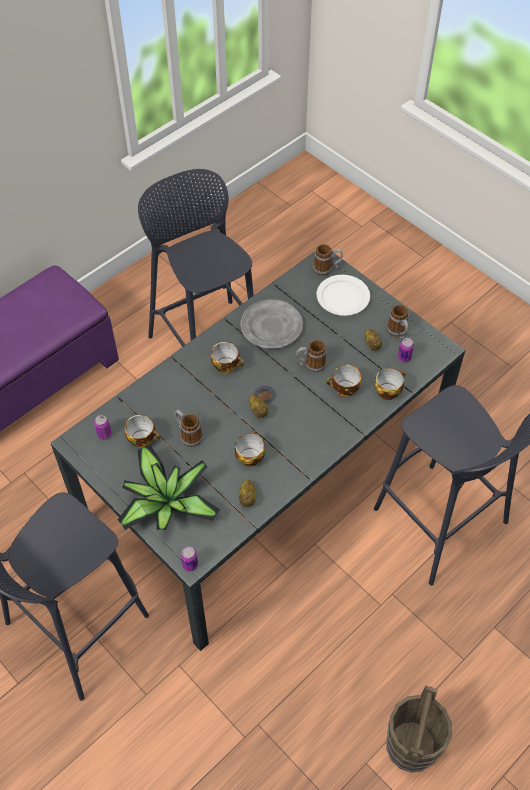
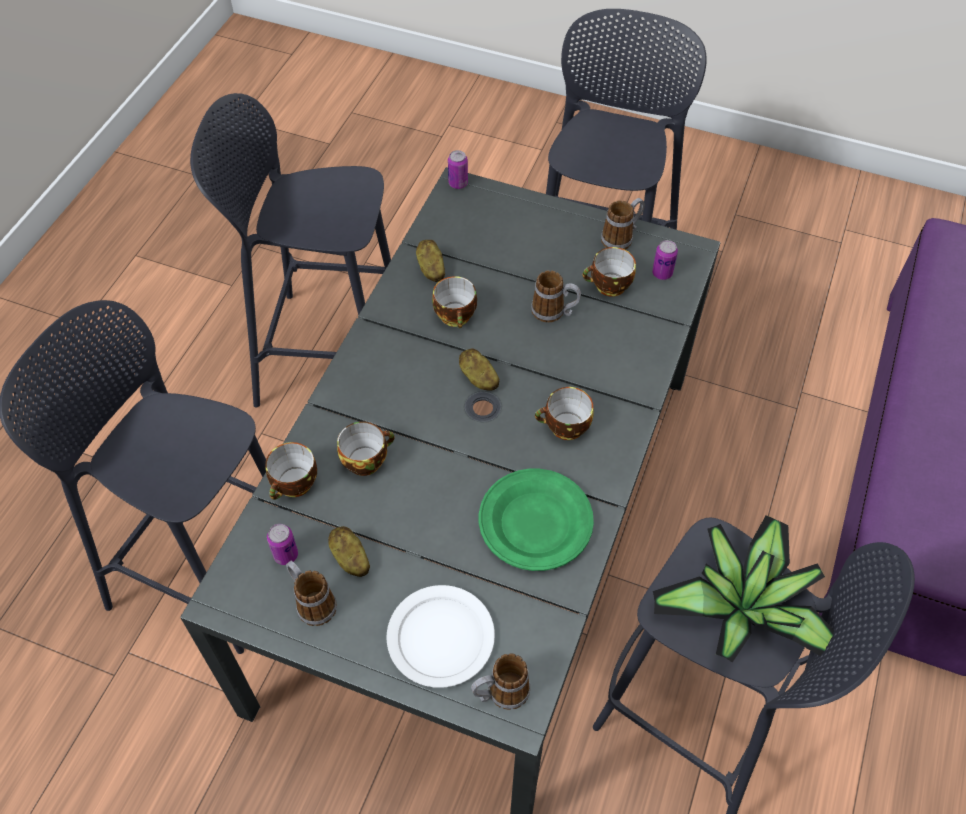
camera: 155 degrees right, 0 degrees up
(165, 504) = (527, 228): potted plant -> potted plant (745, 608)
(271, 327) = (534, 522): grey plate -> green plate
(310, 652) = (328, 354): none -> grey stool
(311, 365) = (436, 480): mug -> mug (621, 237)
(411, 746) = (187, 313): brown bucket -> none

